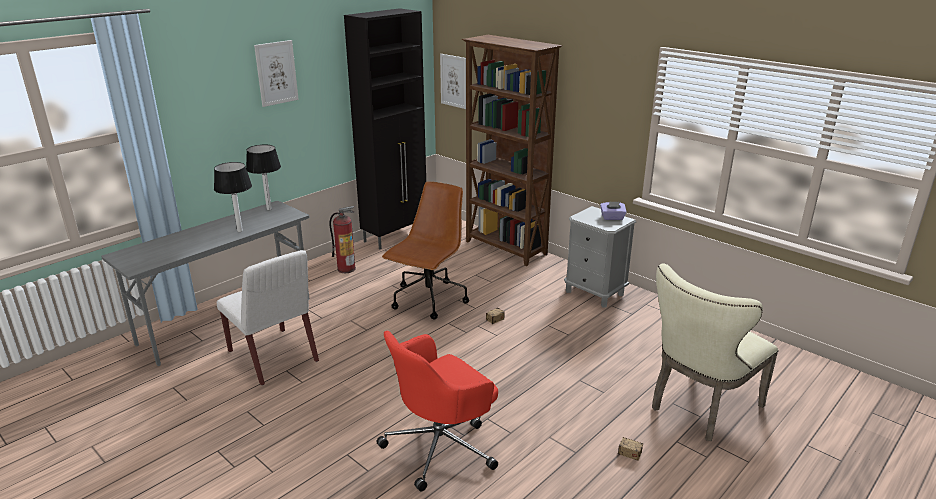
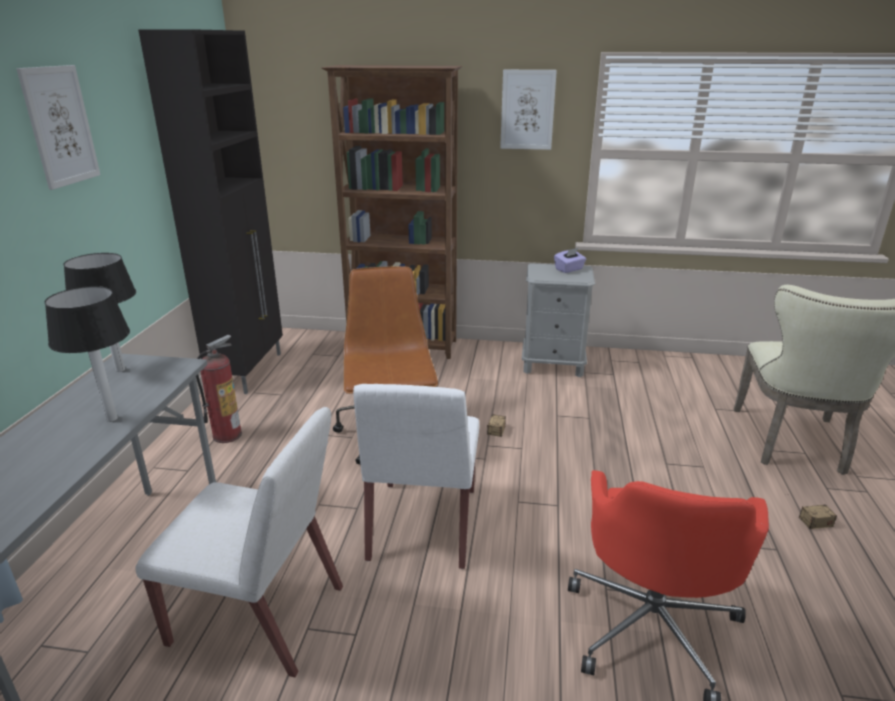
camera: 35 degrees left, 0 degrees up
(388, 351) = (423, 525): none -> white chair
(453, 81) = (279, 141): picture -> picture (527, 110)

